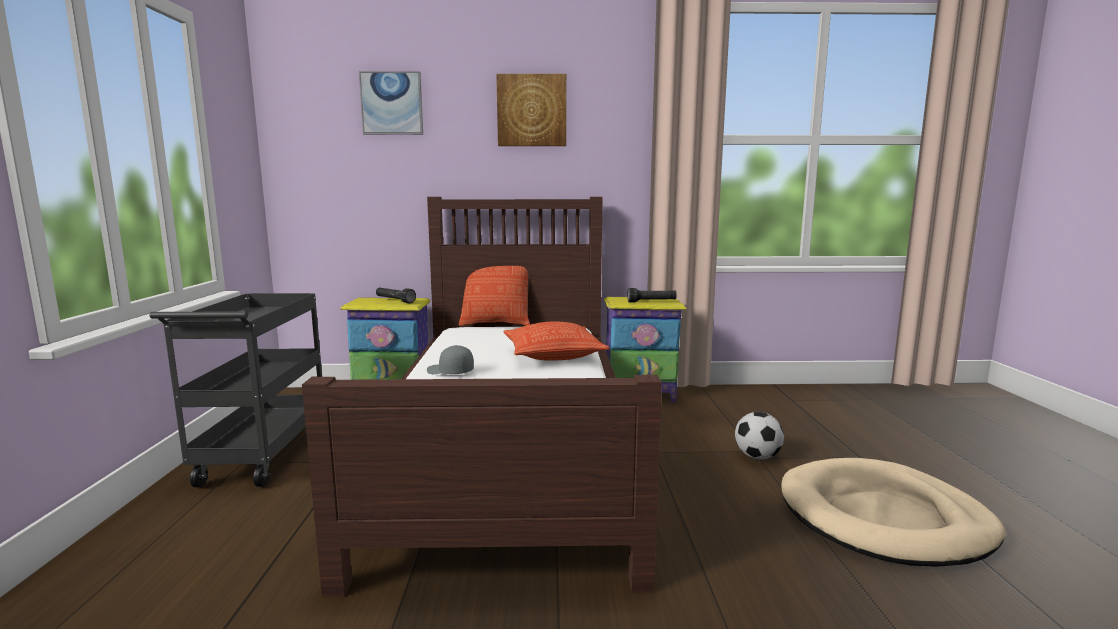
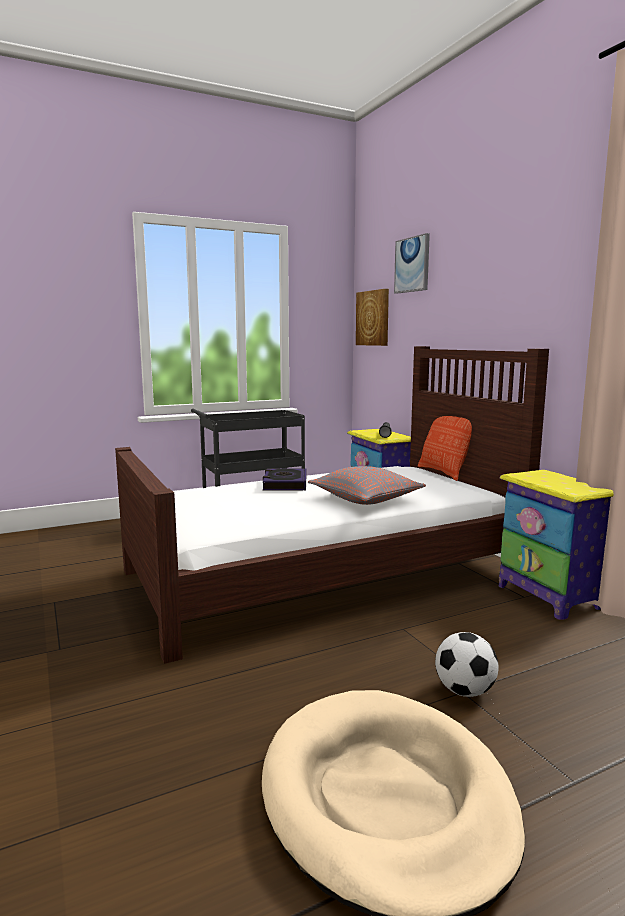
camera: 65 degrees right, 0 degrees up
(449, 372) = (285, 484): grey cap -> book
(531, 111) = (500, 255): picture -> picture (373, 318)
(553, 355) = (366, 499): orange pillow -> grey pillow
(651, 302) = (554, 484): black flashlight -> none

